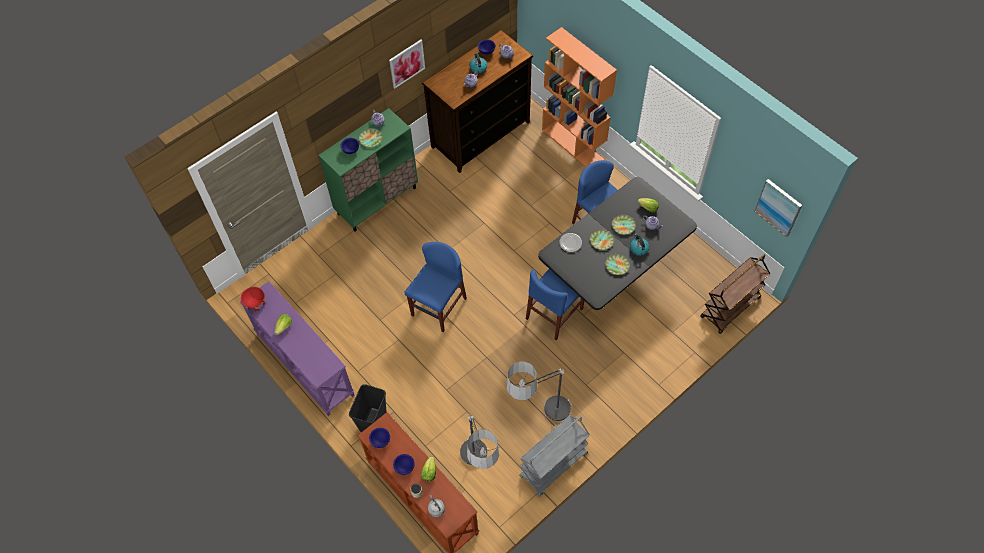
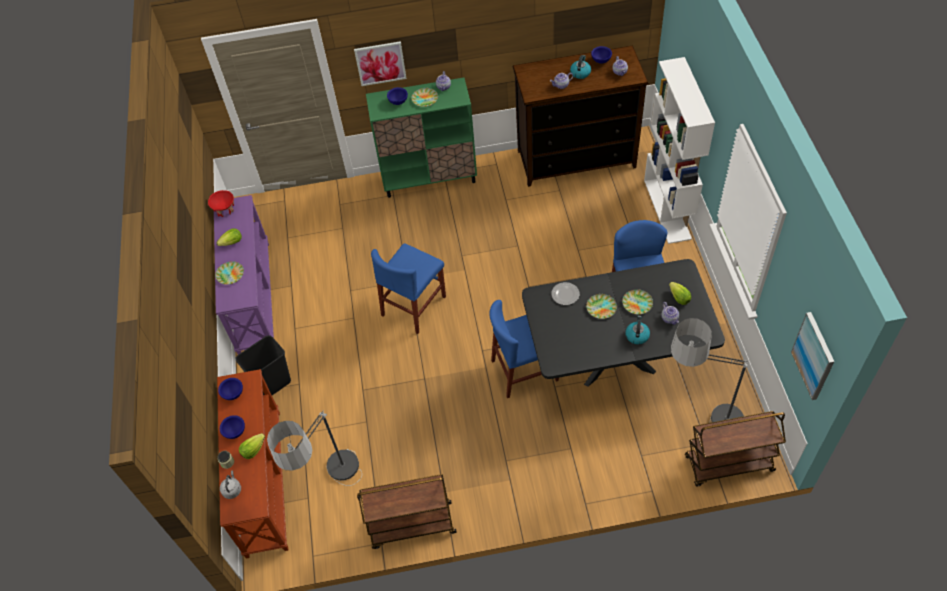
camera: 35 degrees right, 5 degrees down
(406, 63) = (495, 33): picture -> picture (380, 63)
(438, 307) = (414, 306): blue chair -> blue chair turned 150 degrees clockwise
(540, 421) = (431, 472): floor lamp -> floor lamp (700, 423)
(553, 466) = (411, 526): grey cart -> brown cart
(573, 145) = (668, 209): orange bookcase -> white bookcase
(617, 265) = (599, 342): plate -> plate (230, 274)

